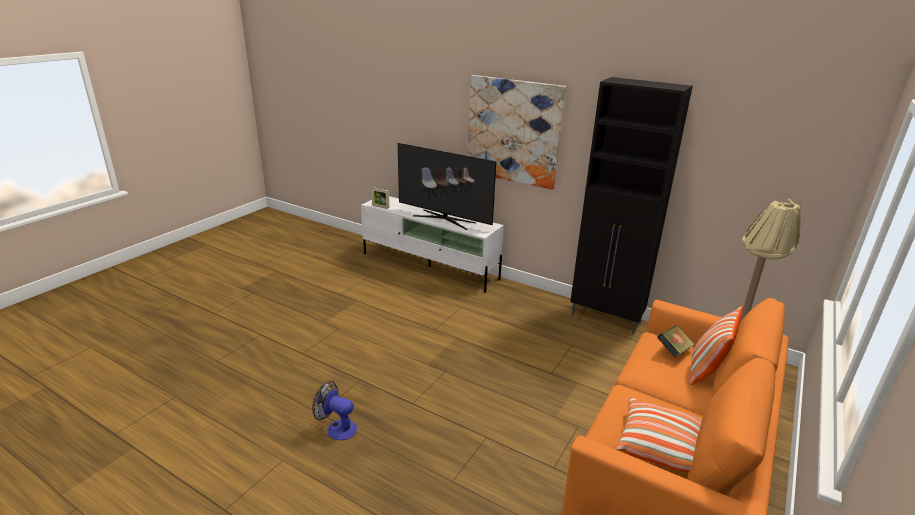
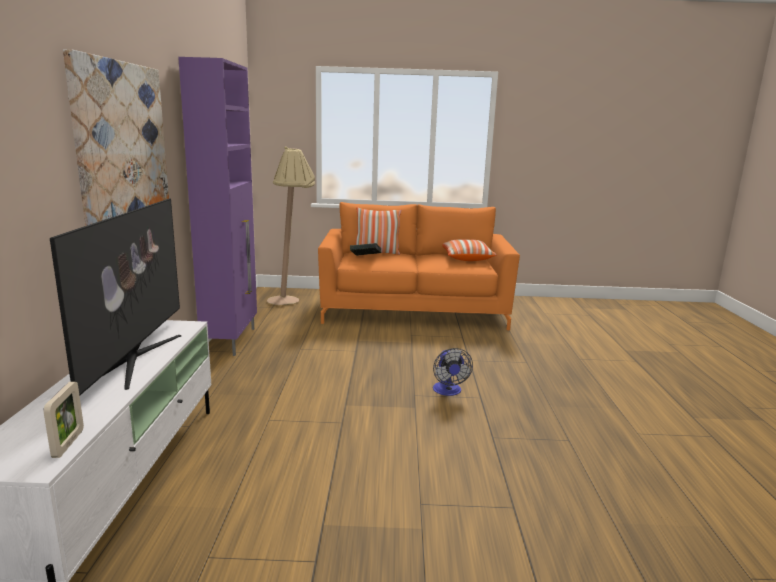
camera: 120 degrees left, 10 degrees down
(337, 428) = (566, 422): fan -> fan (448, 391)
(606, 318) = (231, 340): black cabinet -> purple cabinet

